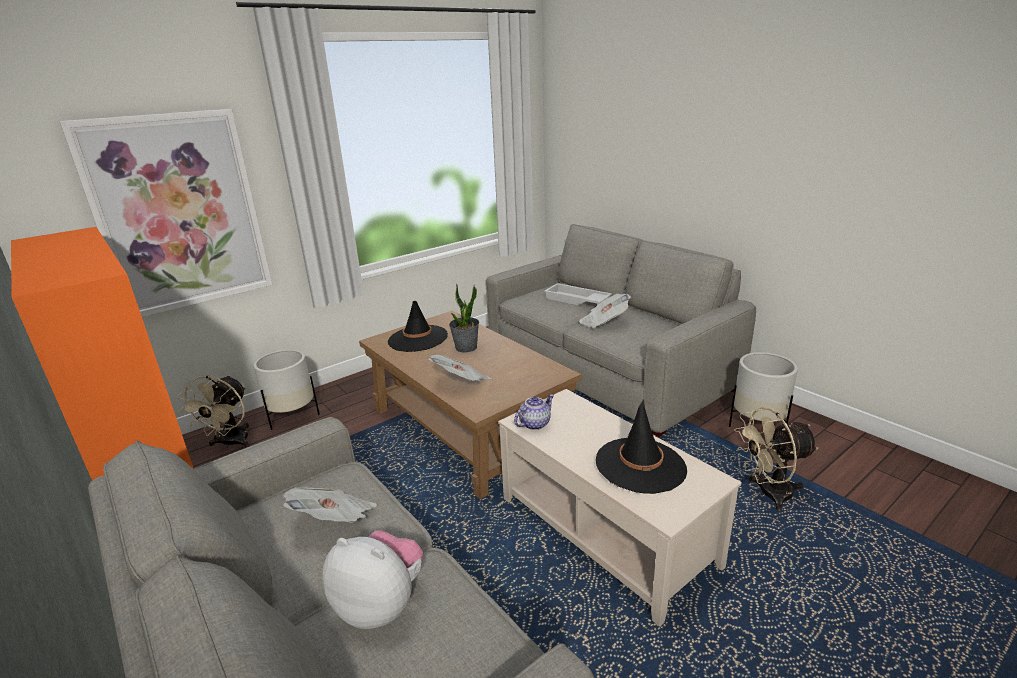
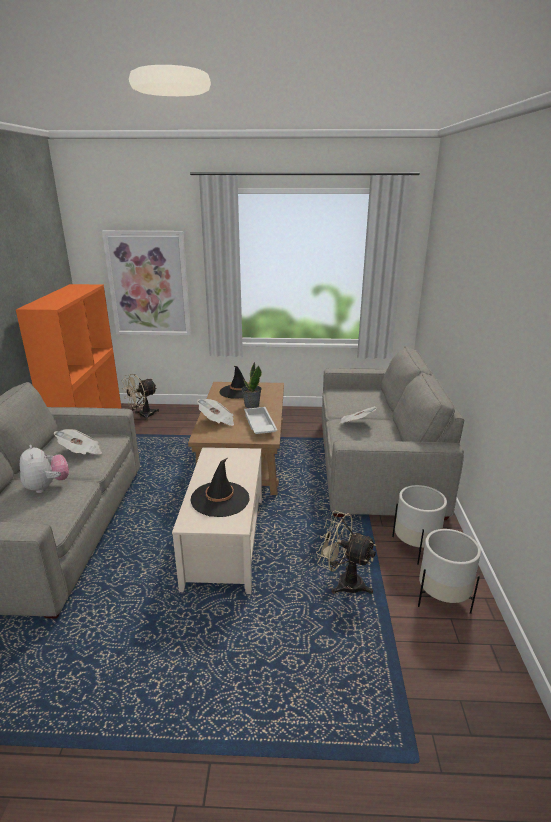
camera: 40 degrees right, 0 degrees up
(292, 416) = (180, 414): white planter -> white planter (442, 598)
(534, 423) = (214, 456): teapot -> none
(576, 300) = (367, 403): white tray -> white tray (259, 425)

